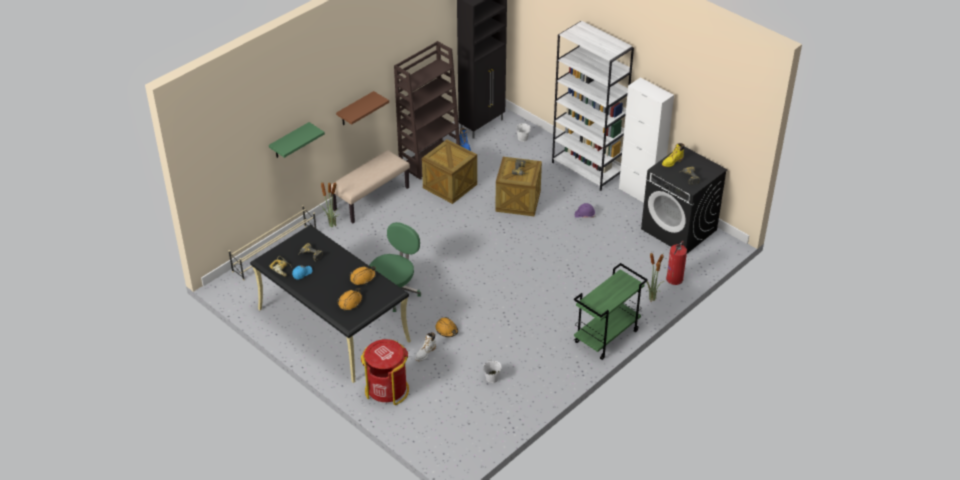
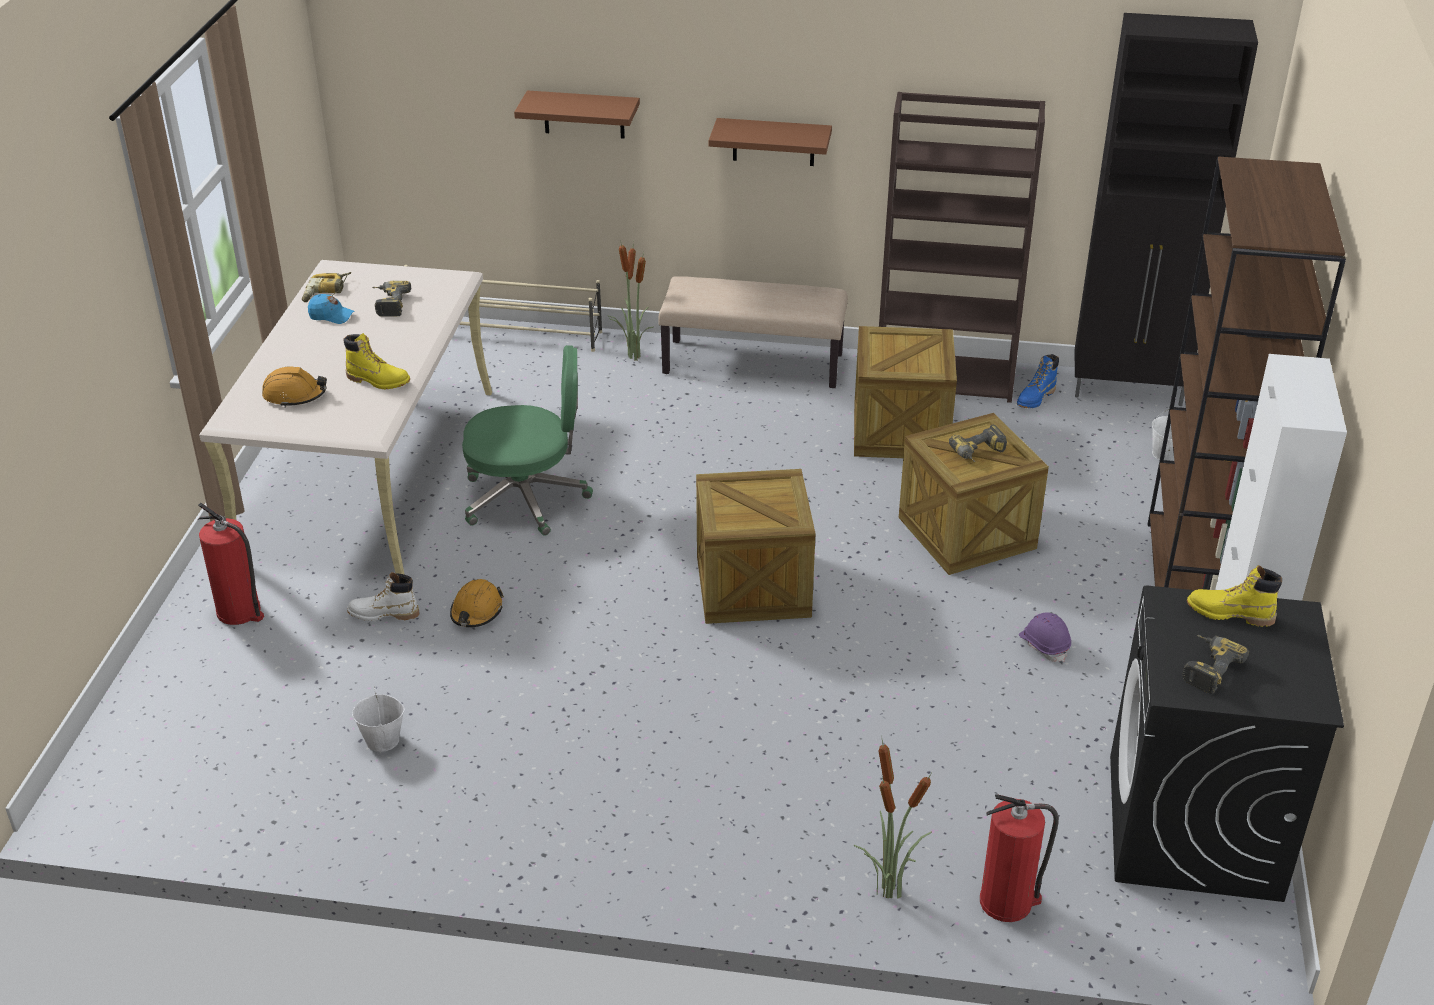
camera: 55 degrees right, 5 degrees down
(289, 141) = (584, 114): green shelf -> brown shelf
(333, 325) = (369, 471): black desk -> beige desk
(363, 278) = (378, 381): orange hard hat -> yellow boot
(387, 390) = (239, 611): red trash can -> fire extinguisher
(497, 260) = (753, 586): none -> crate
(587, 169) = (1197, 582): white bookcase -> brown bookcase
(606, 337) = (673, 868): green cart -> none

